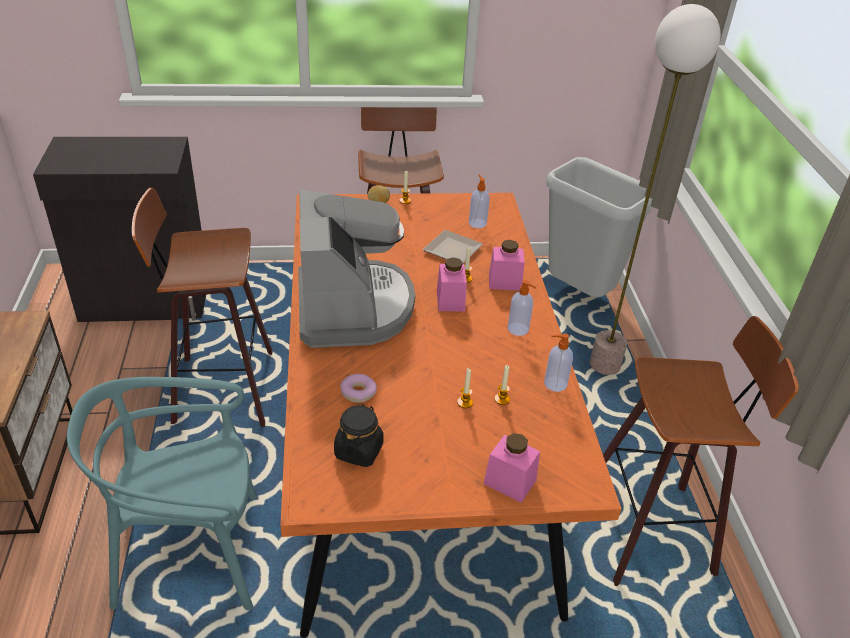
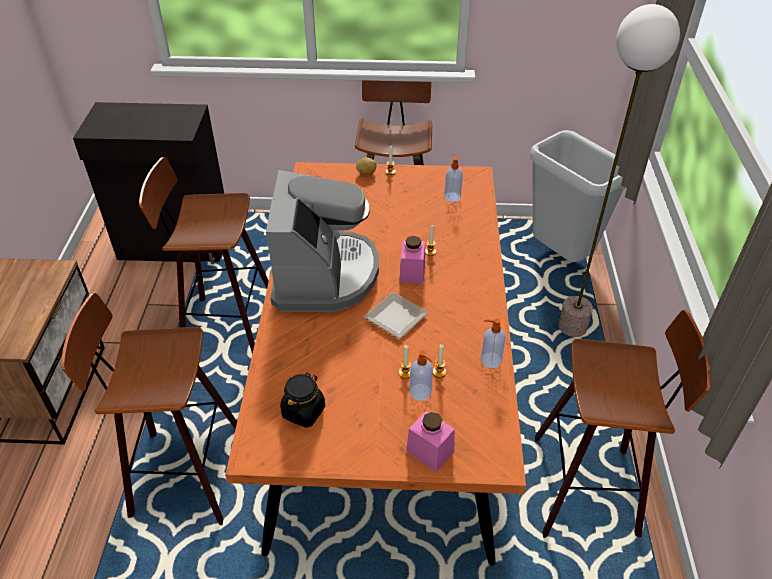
camera: 10 degrees right, 5 degrees up
(190, 554) = (182, 474): turquoise chair -> stool
(358, 392) = (313, 357): donut -> none
(454, 250) = (426, 223): plate -> plate (398, 317)
(505, 282) = (465, 256): pink jar -> none
(518, 329) = (468, 304): soap dispenser -> soap dispenser (421, 393)

